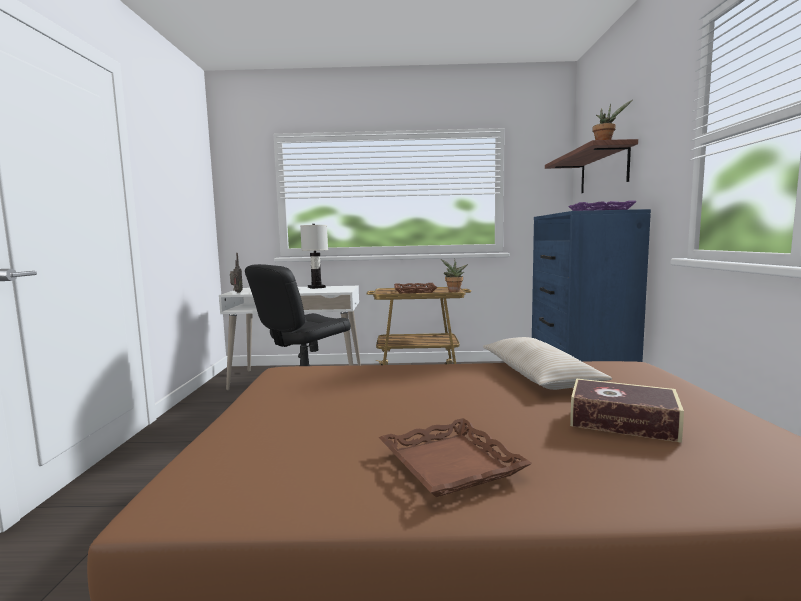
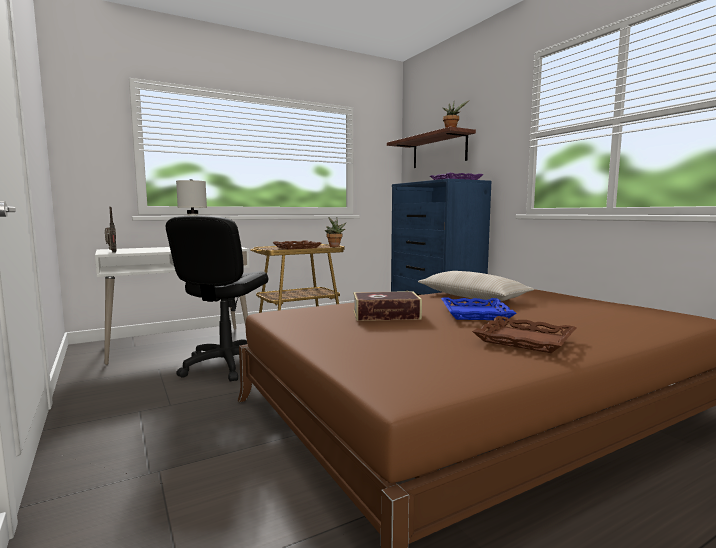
camera: 30 degrees left, 0 degrees up
(474, 406) = (476, 314): none -> blue tray
(622, 421) = (567, 309): book -> book (386, 315)

